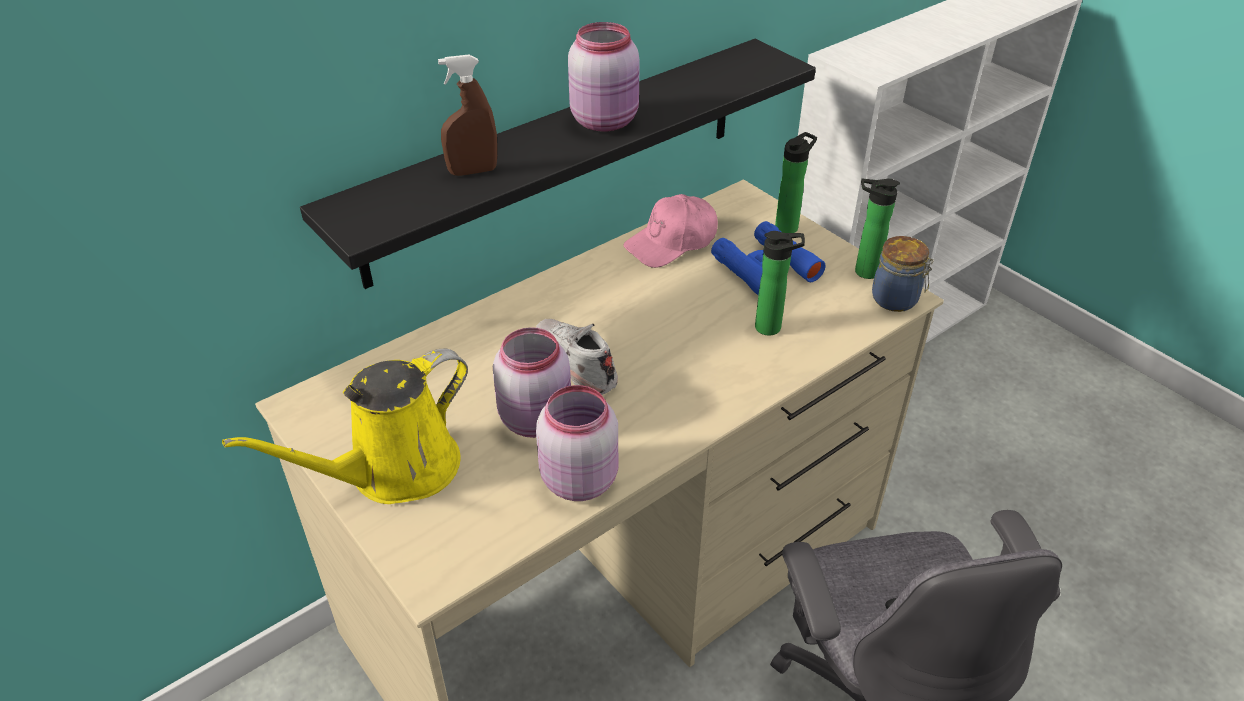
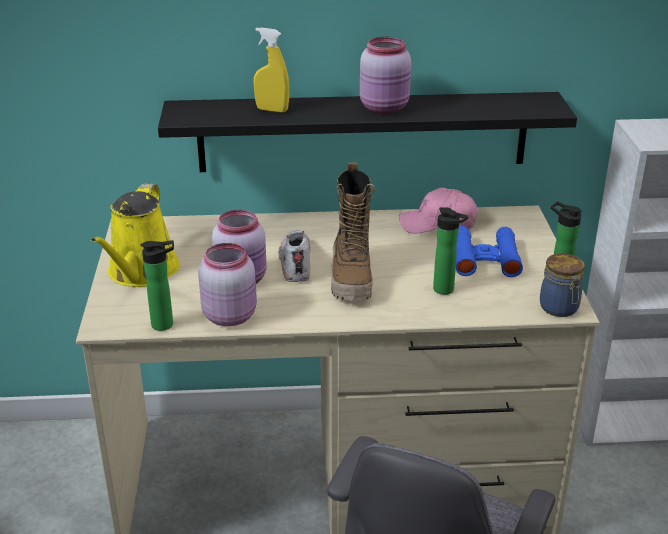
camera: 35 degrees right, 10 degrees down
(394, 471) = (141, 272): yellow watering can -> yellow watering can turned 75 degrees counterclockwise
(473, 171) = (272, 110): brown spray bottle -> yellow spray bottle
(661, 358) = (351, 279): none -> boot
(789, 226) = (535, 241): bottle -> bottle (166, 324)

